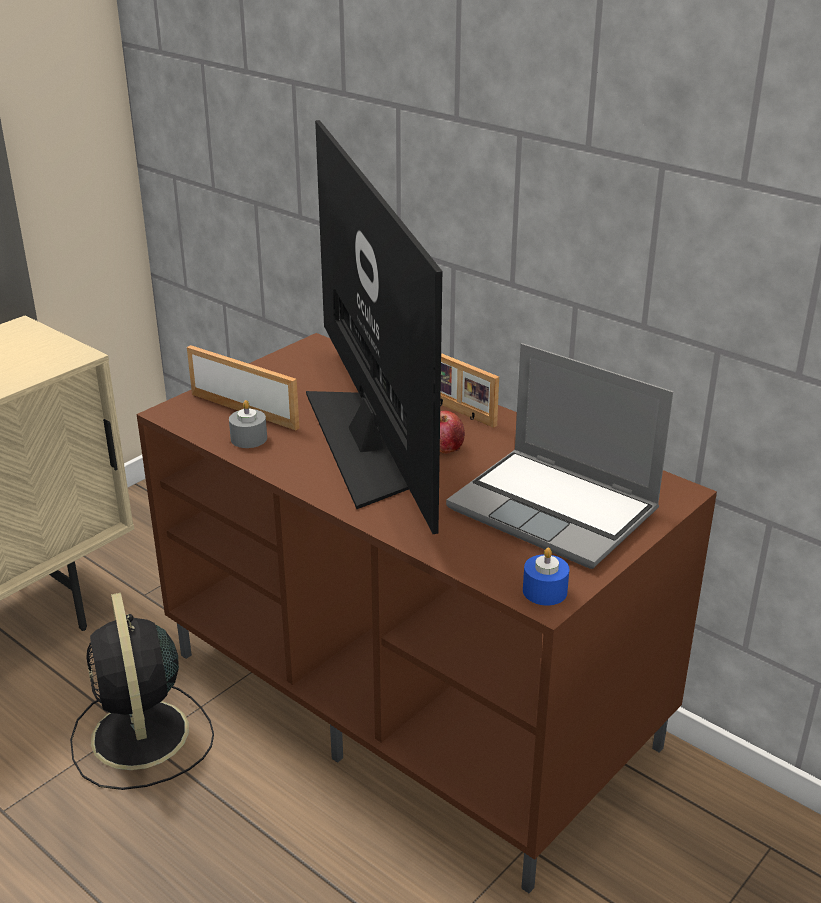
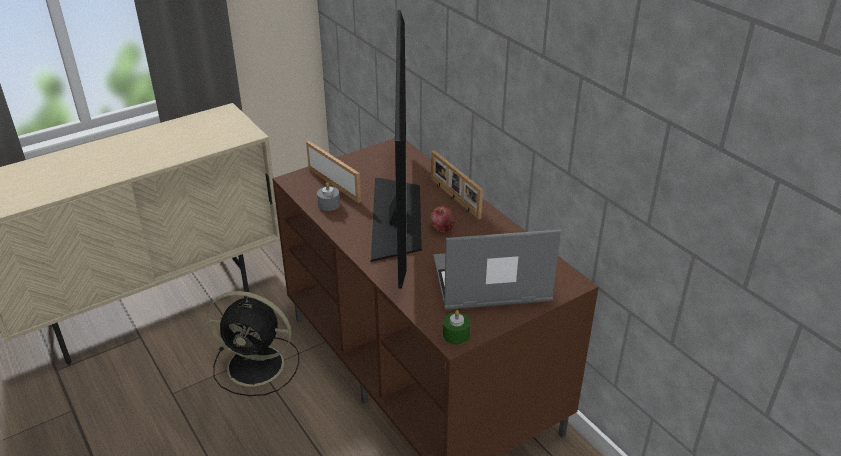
camera: 15 degrees right, 5 degrees up
(141, 737) = (258, 366): black fan -> black fan turned 75 degrees counterclockwise
(545, 591) = (456, 334): blue candle -> green candle
(556, 510) = (489, 282): laptop -> laptop turned 120 degrees clockwise

